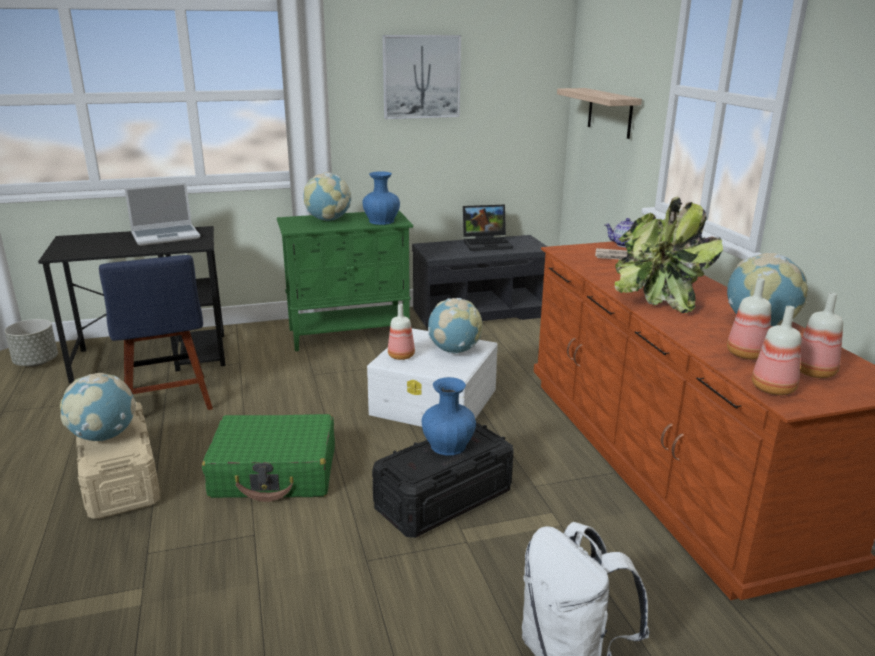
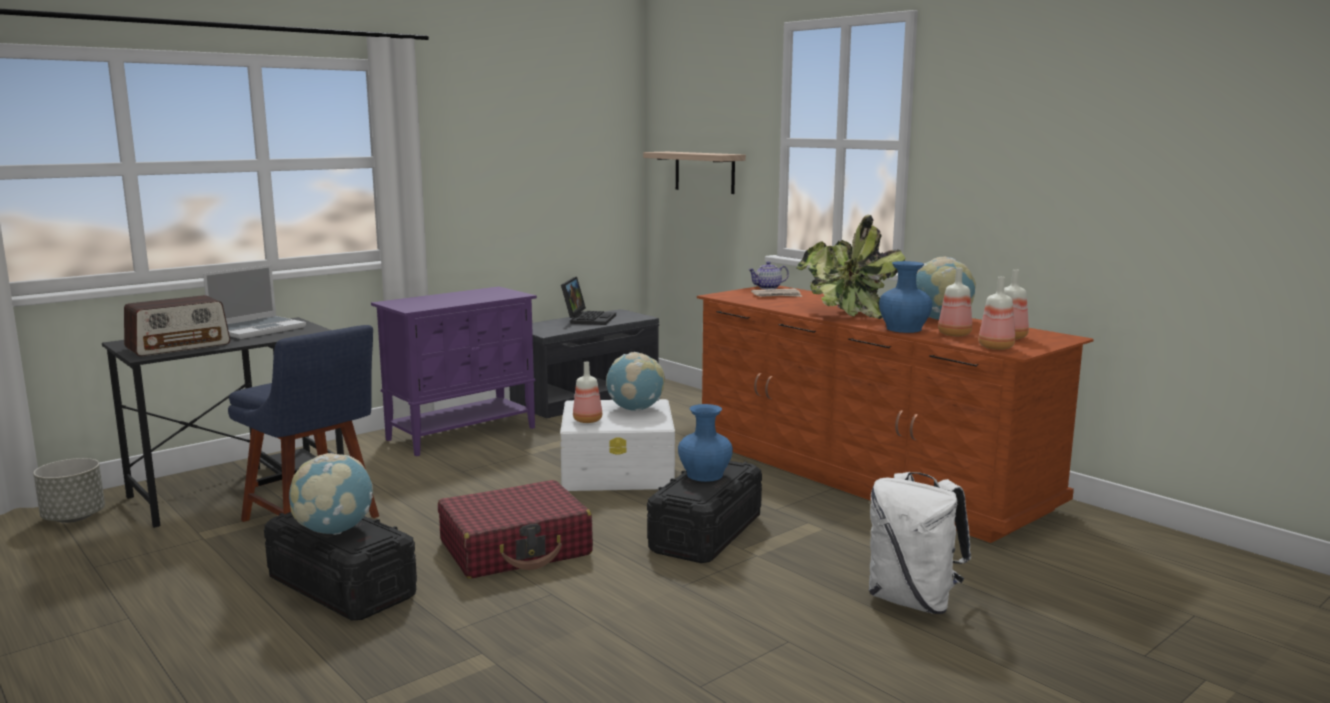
camera: 25 degrees left, 10 degrees down
(91, 247) = (179, 346): none -> radio
(120, 478) = (342, 587): beige storage box -> black storage box
(275, 472) = (516, 548): green suitcase -> red suitcase
(328, 220) = (437, 299): globe -> none
(350, 334) = (463, 433): green cabinet -> purple cabinet
(381, 221) = (497, 295): blue vase -> blue vase (903, 329)
(421, 77) = (507, 142): picture -> none
(487, 243) = (588, 319): laptop -> laptop turned 45 degrees counterclockwise

